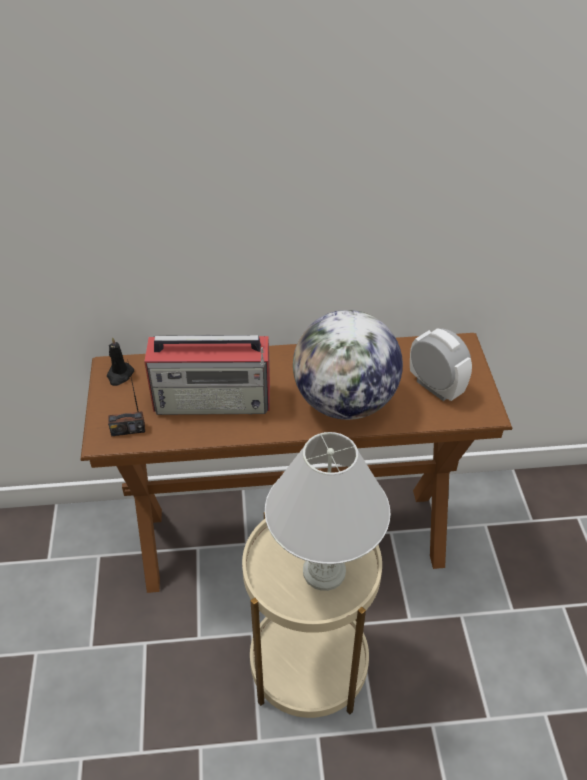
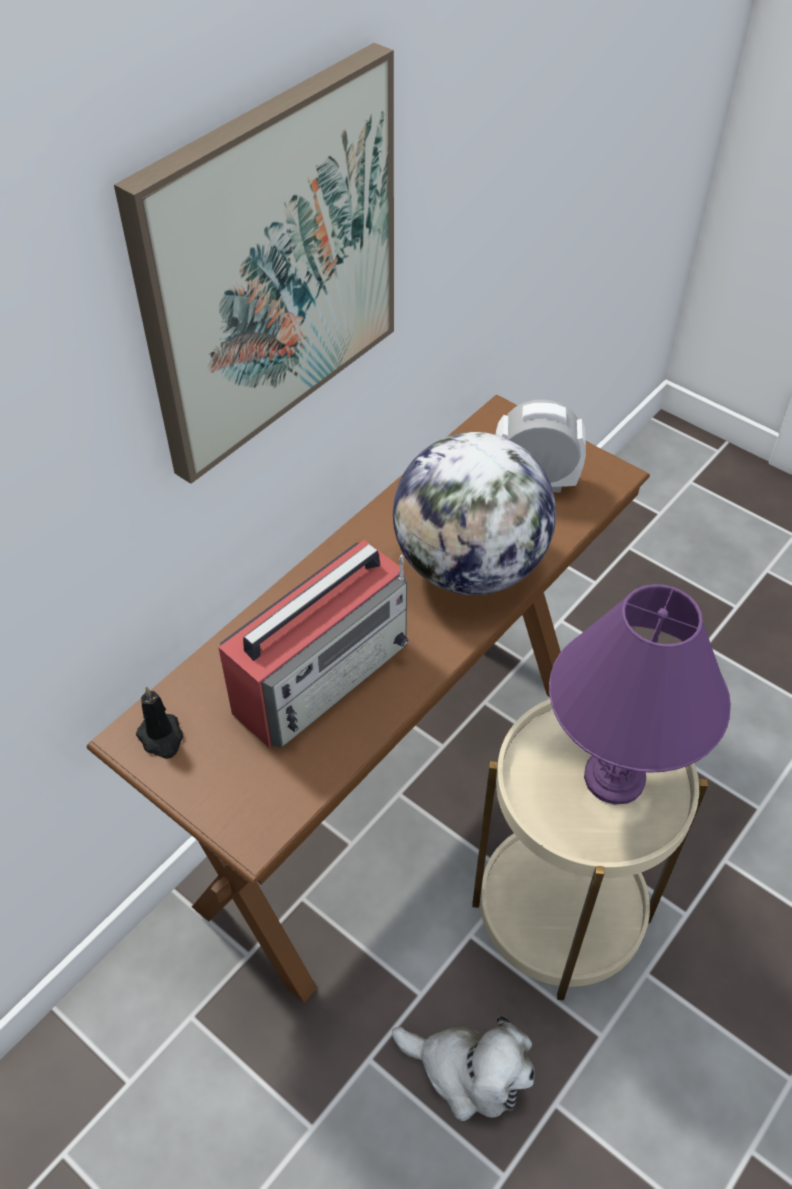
camera: 45 degrees left, 5 degrees up
(128, 429) = (268, 796): radio -> none
(179, 692) = (468, 1072): none -> plush toy
(275, 150) = (270, 266): none -> picture
(325, 570) = (614, 776): white table lamp -> purple table lamp

